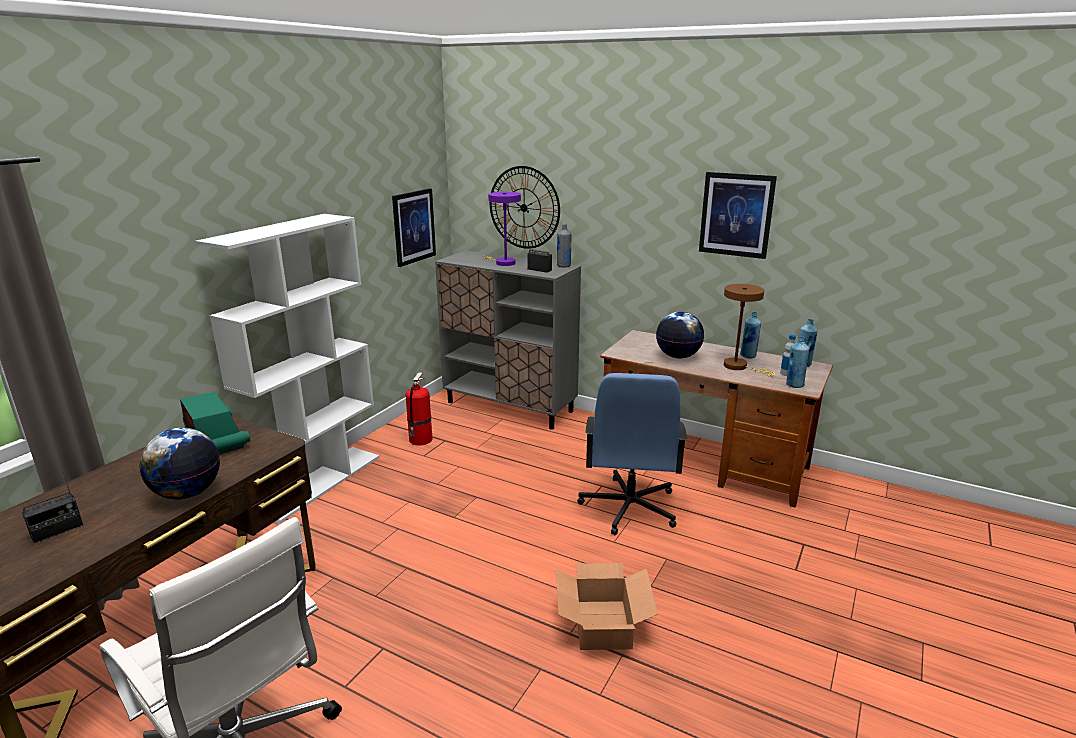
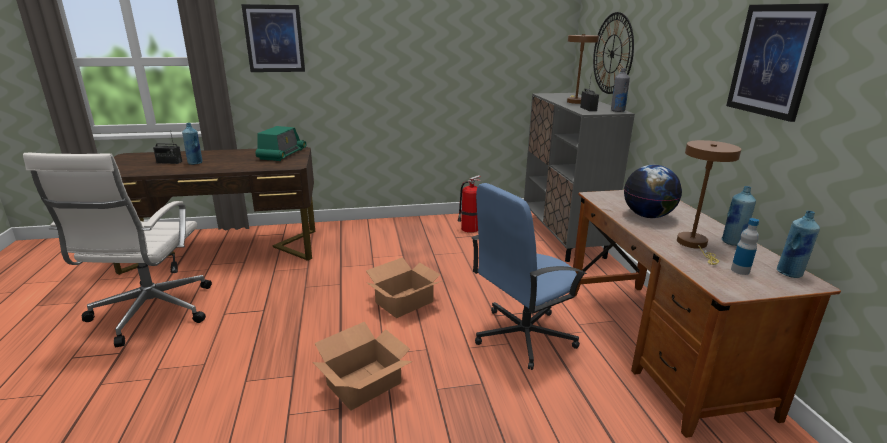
camera: 50 degrees right, 0 degrees up
(187, 493) = (222, 168): globe -> none
(318, 482) = (382, 224): white bookcase -> none
(413, 226) = (526, 63): picture -> picture (274, 39)
(501, 542) = (405, 302): none -> cardboard box
(503, 263) = (575, 101): purple table lamp -> brown table lamp
(794, 385) = (722, 281): blue bottle -> blue bottle (195, 163)

